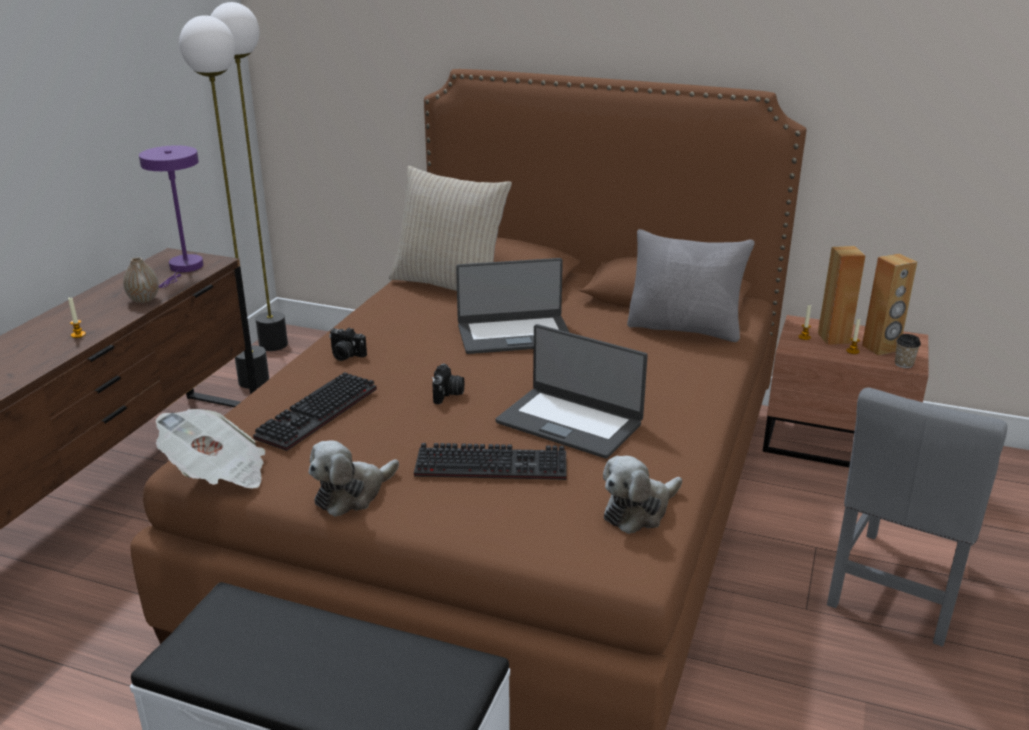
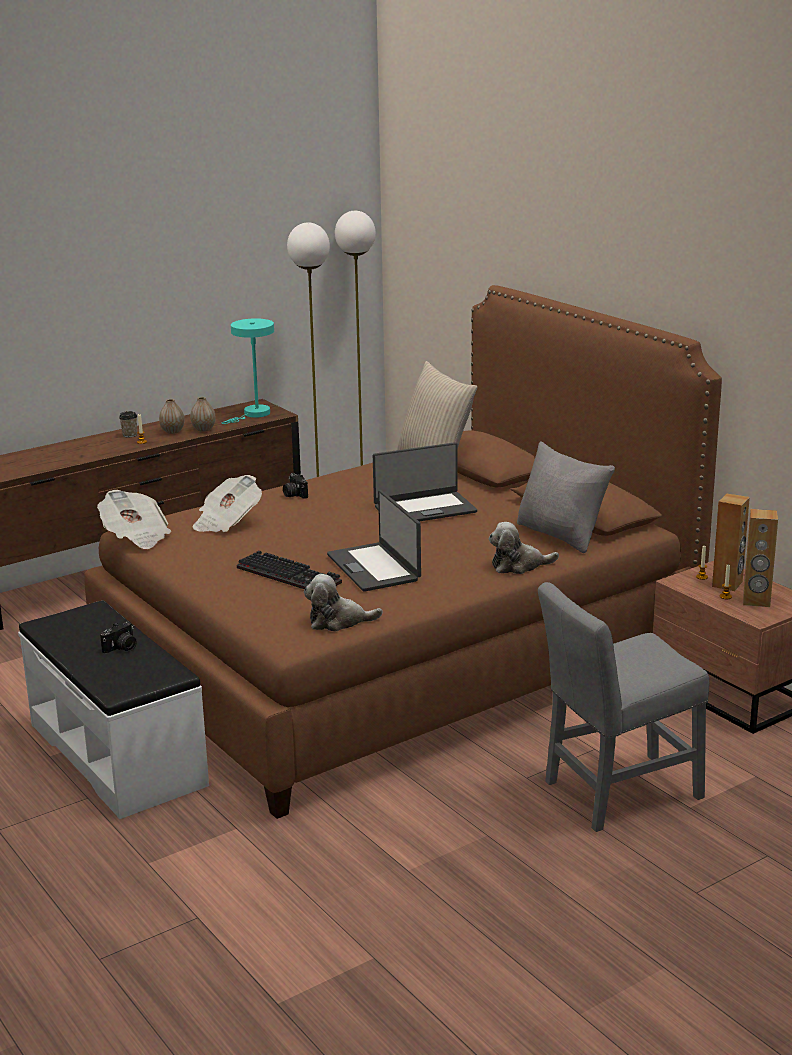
camera: 35 degrees right, 5 degrees down
(104, 311) = (172, 431): none -> vase
(184, 268) = (254, 414): purple table lamp -> turquoise table lamp
(318, 415) = (227, 522): keyboard -> newspaper
(352, 494) = (191, 567): plush toy -> plush toy (519, 565)
(448, 394) = (322, 532): camera -> camera (121, 648)
(514, 335) = (424, 509): laptop -> laptop turned 45 degrees counterclockwise
(903, 364) = (754, 616): cup -> cup (129, 435)

